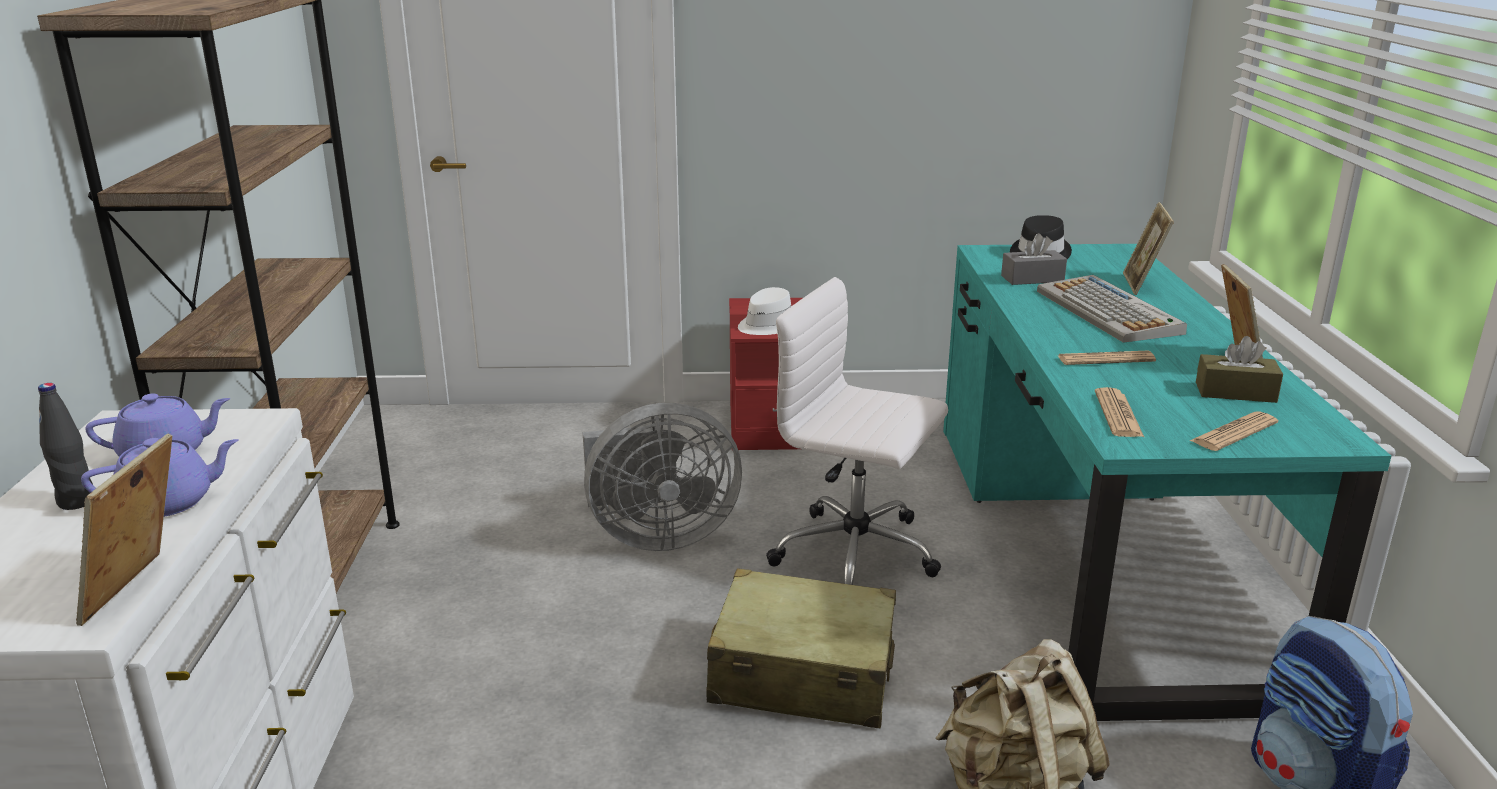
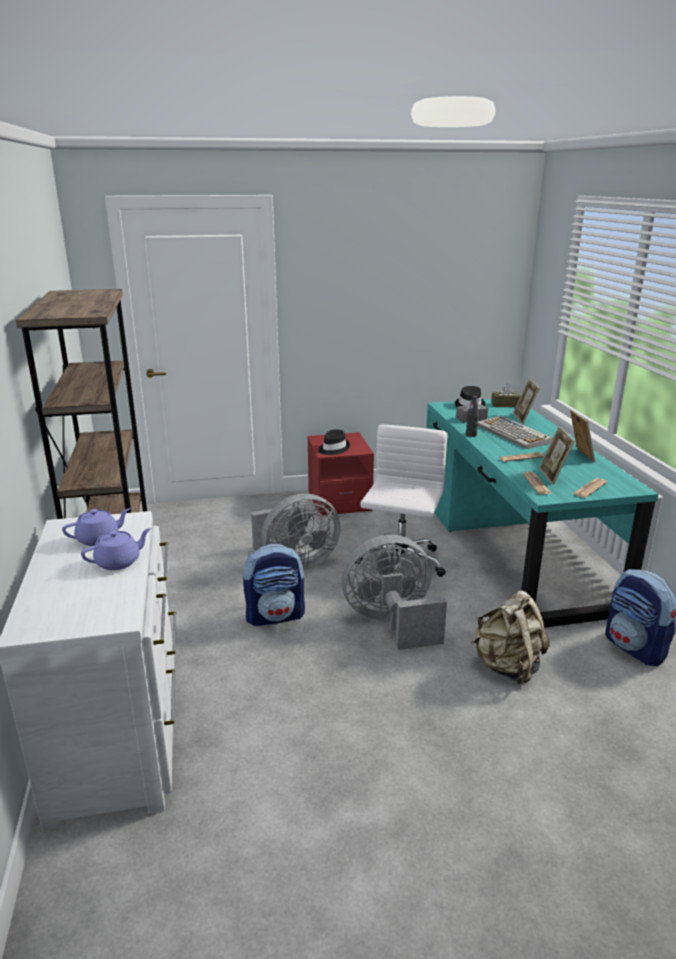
camera: 10 degrees left, 0 degrees up
(77, 502) = (71, 566): black bottle -> black bottle (471, 435)
(141, 591) = (136, 603): picture frame -> picture frame (553, 476)
(581, 636) = (275, 616): none -> backpack
(767, 324) = (333, 449): white hat -> black hat
(802, 674) = (392, 622): beige suitcase -> grey fan
(858, 555) = (400, 563): white office chair -> white office chair turned 90 degrees clockwise
(1235, 392) = (584, 469): brown tissue box -> brown tissue box (505, 405)

